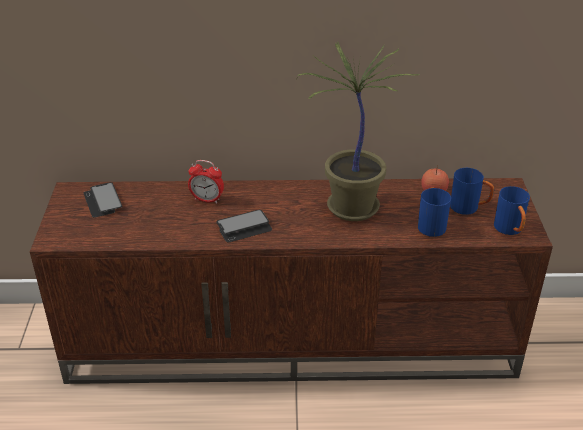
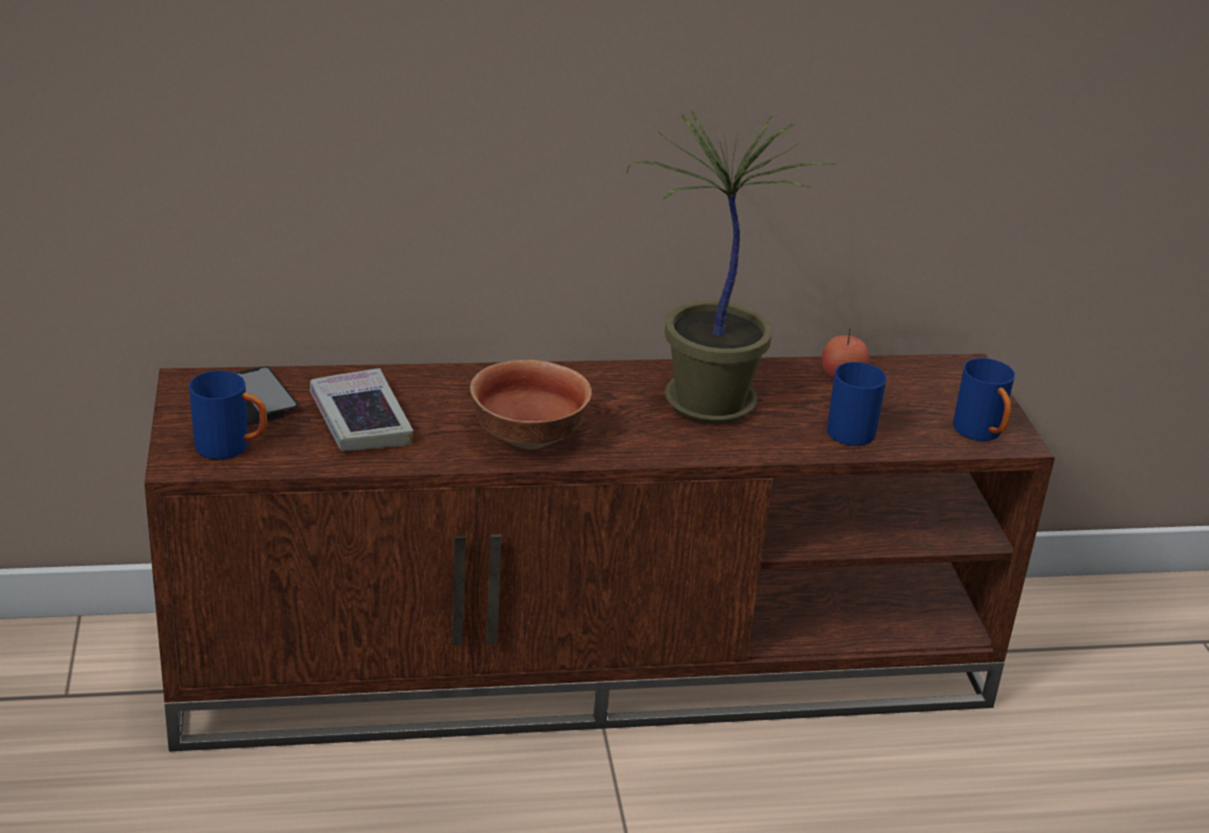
camera: 10 degrees left, 5 degrees down
(155, 215) = (360, 420): none -> book
(207, 200) = (448, 394): alarm clock -> none
(244, 227) = (526, 437): phone -> bowl
(469, 208) = (908, 401): blue mug -> blue mug (232, 448)

